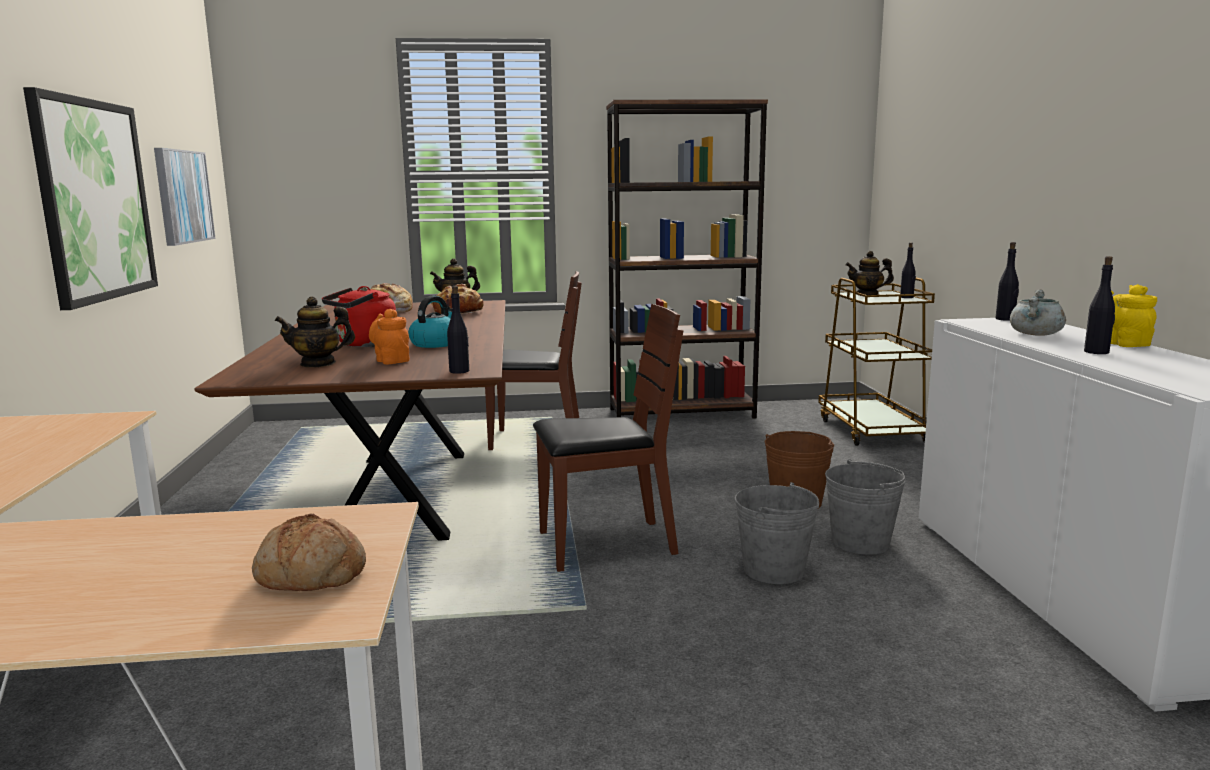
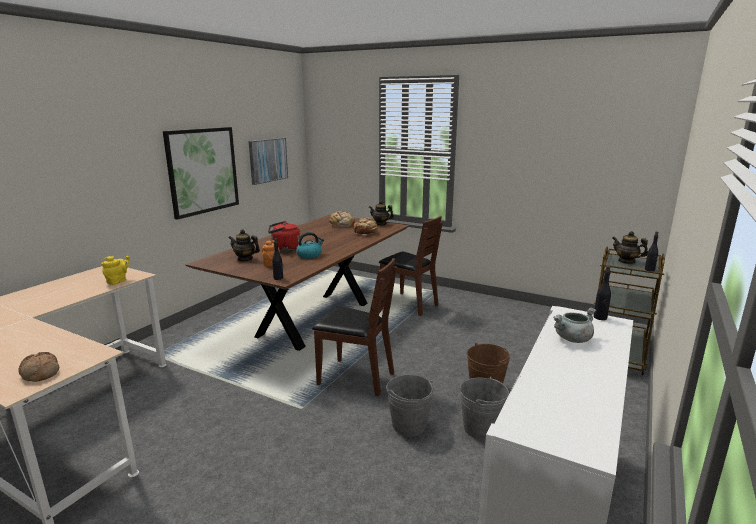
camera: 35 degrees right, 5 degrees up
(682, 413) = (510, 307): brown bookcase -> none
(1097, 352) = (561, 369): black bottle -> none
(1123, 343) = (608, 367): yellow teapot -> yellow teapot (118, 281)

